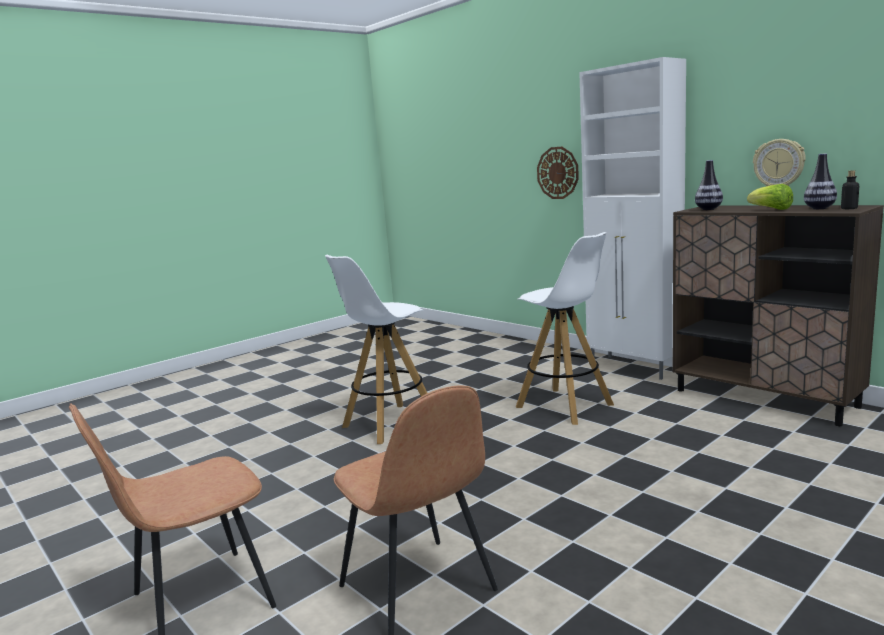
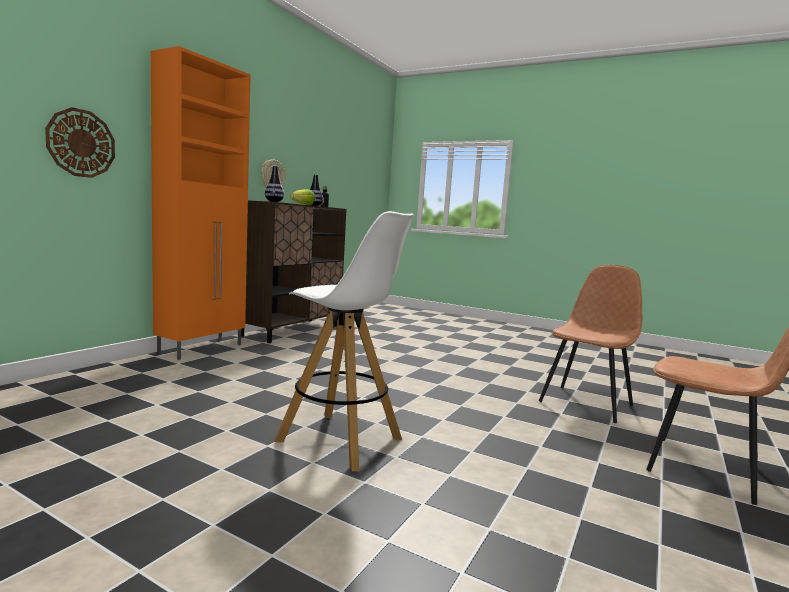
camera: 110 degrees left, 5 degrees down
(565, 406) = (296, 370): white stool -> none
(634, 368) = (202, 348): white cabinet -> orange cabinet

